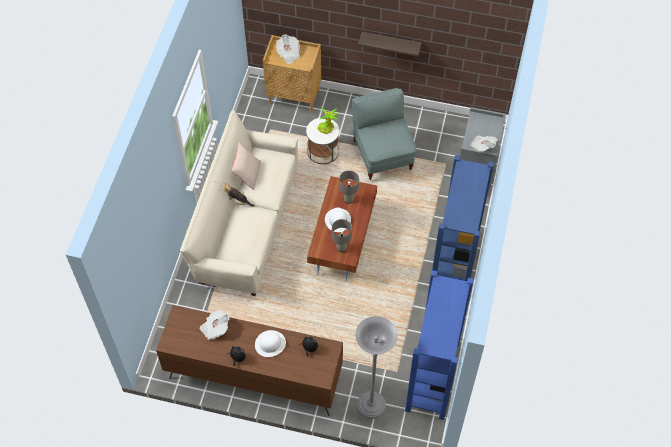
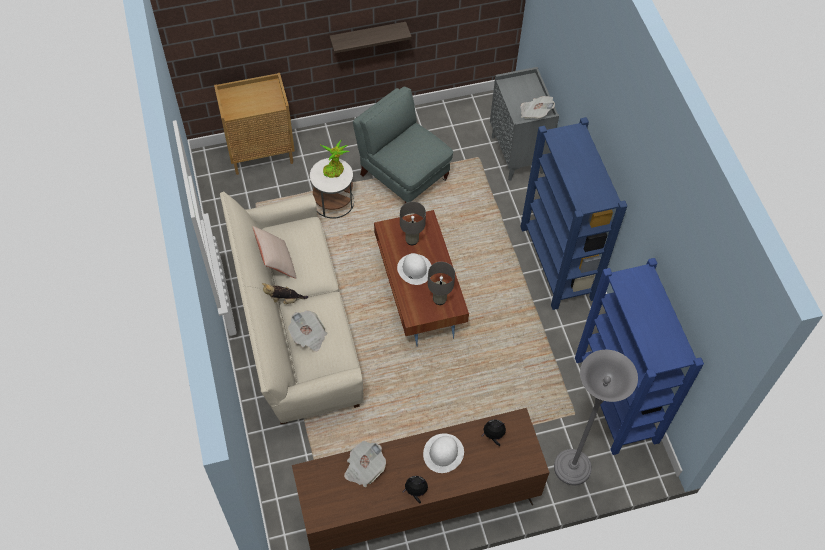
camera: 30 degrees left, 0 degrees up
(288, 54) = (247, 99): newspaper -> newspaper (308, 336)

